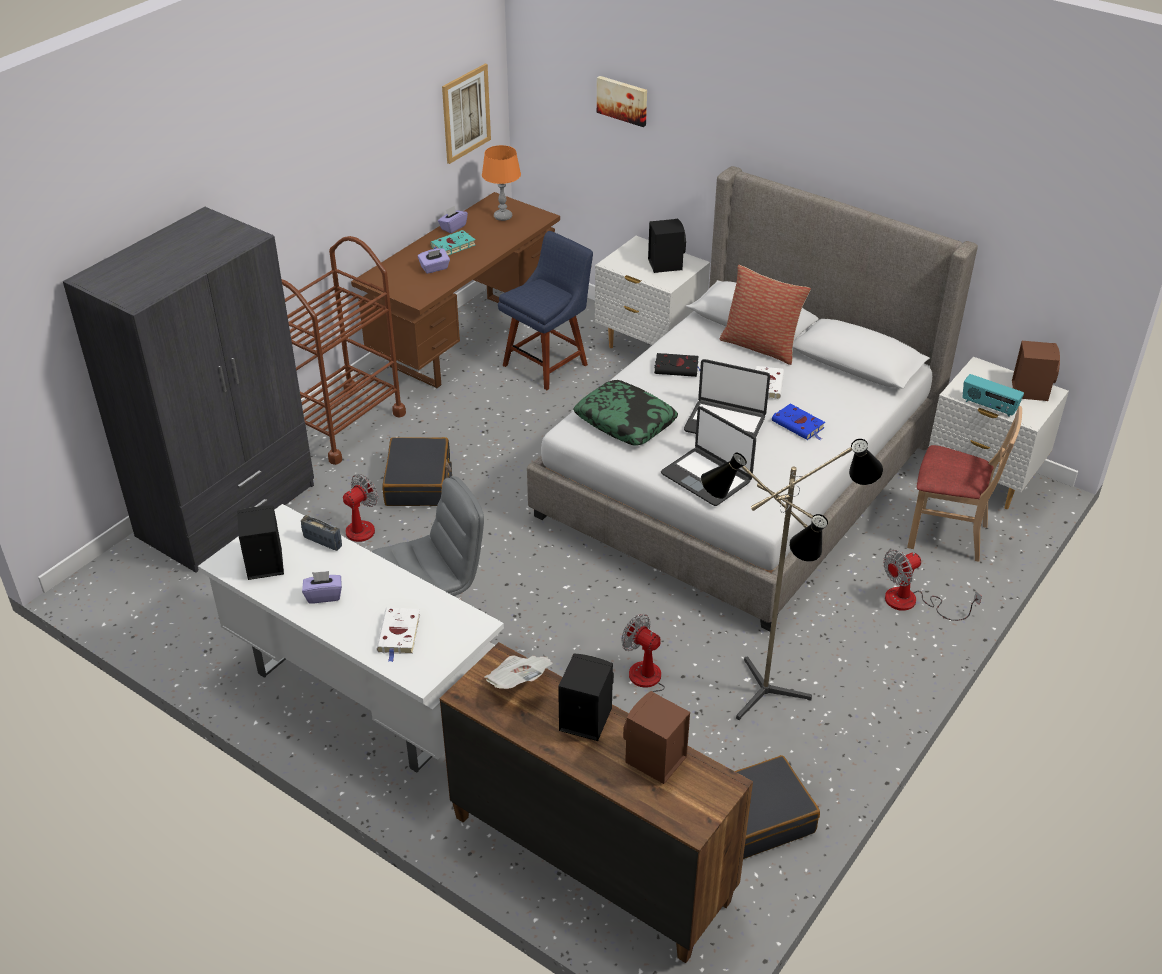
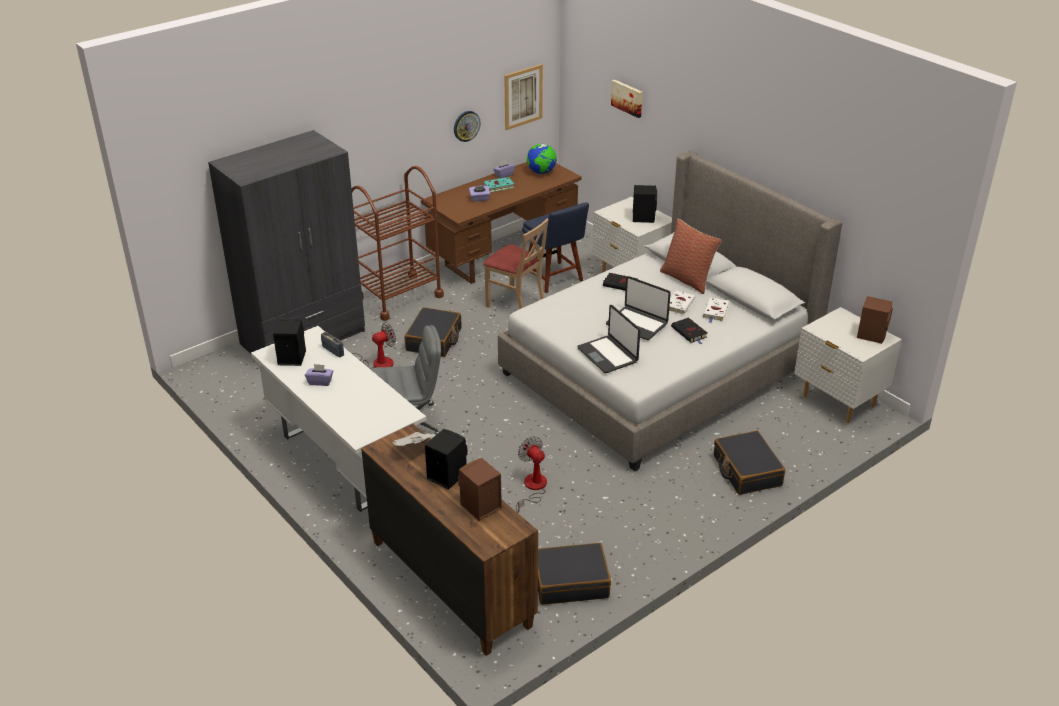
camera: 15 degrees right, 5 degrees down
(399, 635) = (357, 412): white book -> white book (715, 312)
(400, 166) = (466, 126): none -> wall clock
(503, 217) = (541, 172): orange table lamp -> globe
(548, 363) = (554, 278): blue chair -> blue chair turned 90 degrees clockwise
(625, 421) = (568, 312): pillow -> none
(765, 700) = (611, 512): floor lamp -> none
(799, 425) = (690, 333): blue book -> black book
(912, 602) = (746, 471): fan -> black suitcase
(947, 534) = (794, 432): beige chair -> beige chair (516, 304)
(988, 407) = (834, 341): radio -> none

